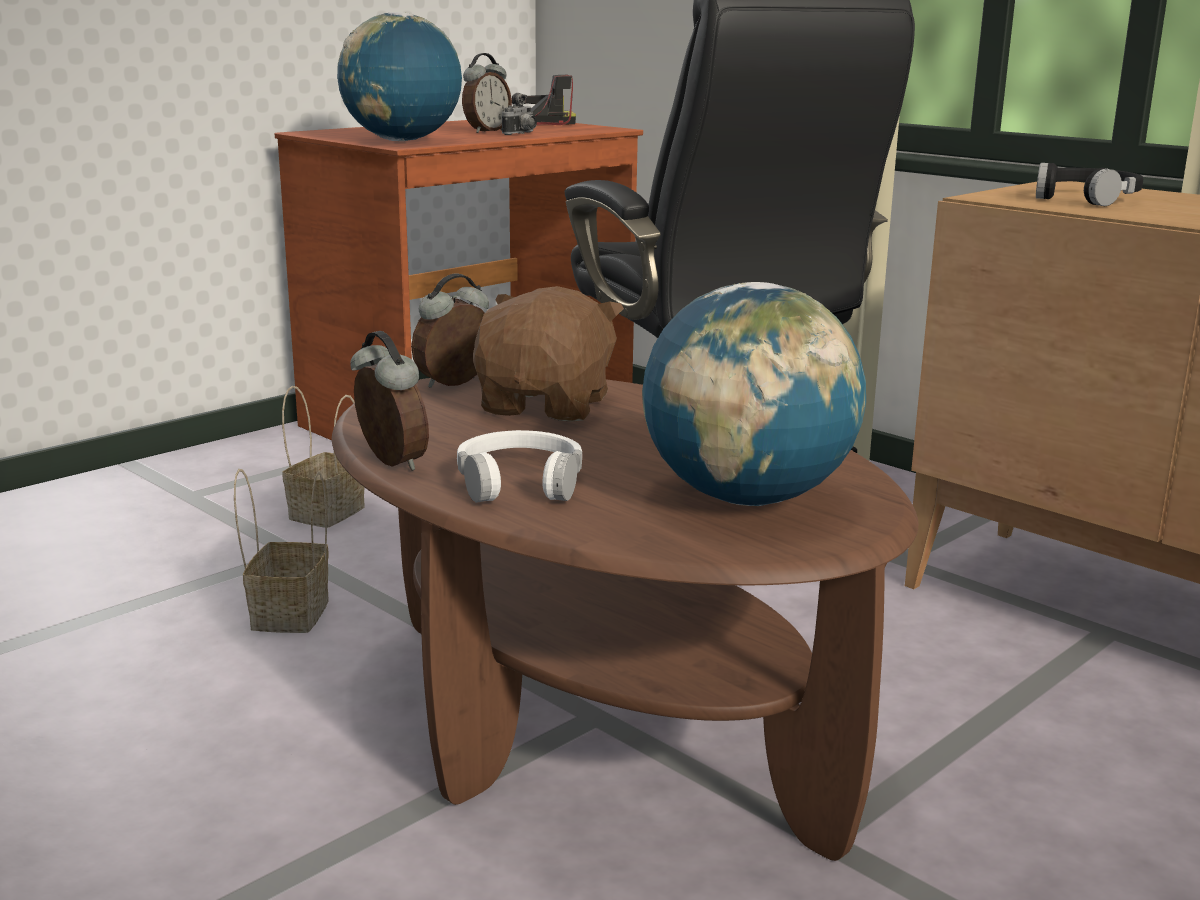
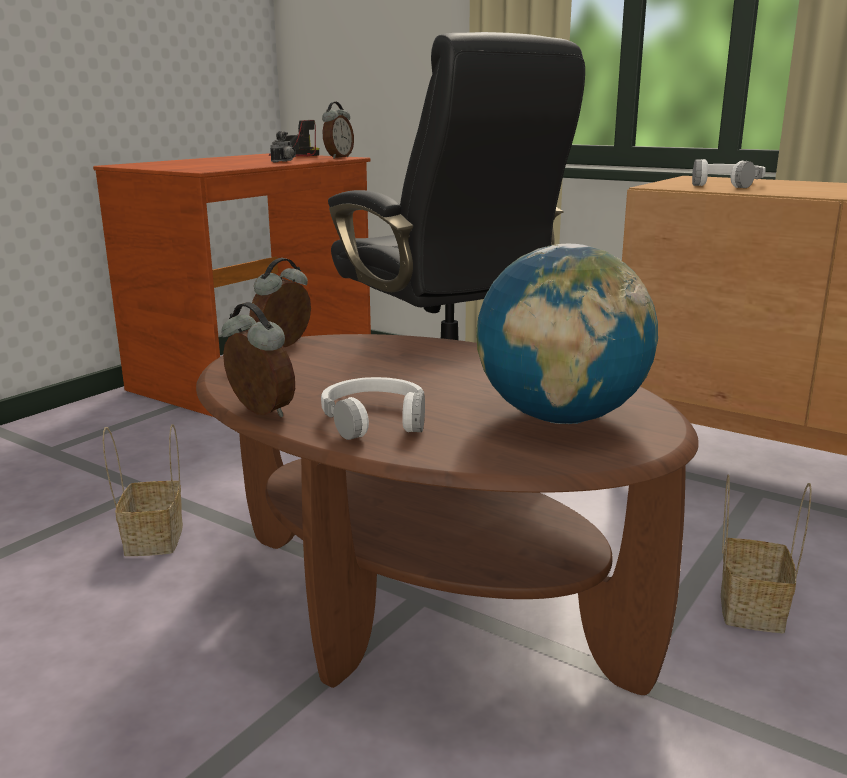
camera: 10 degrees left, 0 degrees up
(327, 512) = (164, 454): basket -> basket (749, 607)
(402, 141) = (199, 167): globe -> none
(486, 131) = (257, 161): alarm clock -> alarm clock (338, 157)
(547, 406) = (365, 358): brown plush toy -> none
(1086, 199) = (725, 184): black headphones -> white headphones

